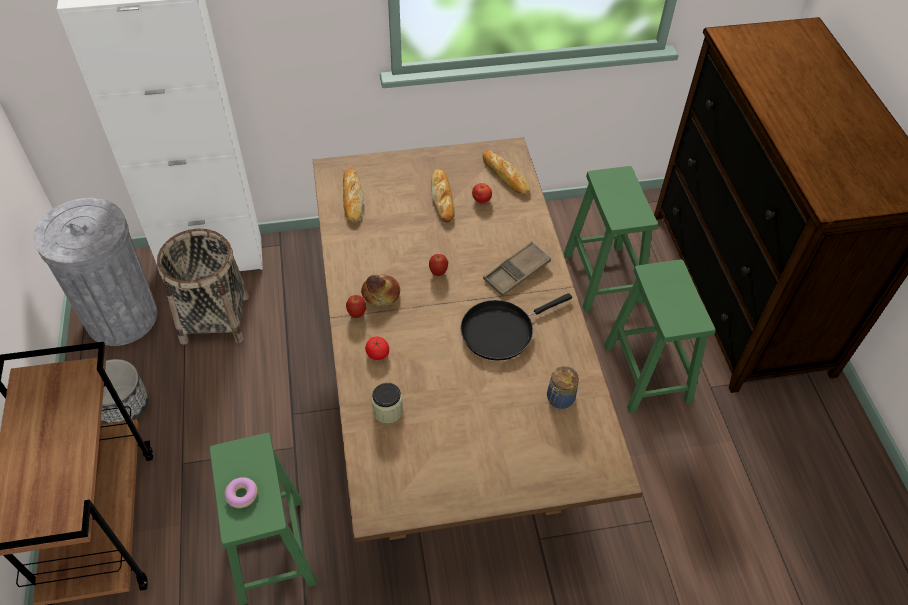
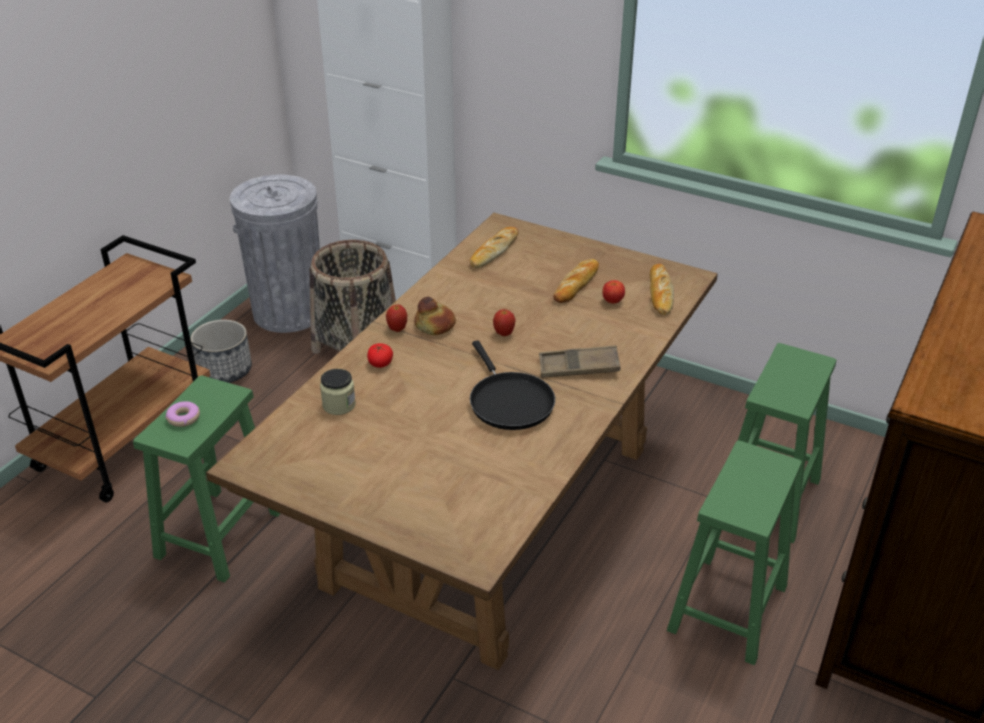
camera: 40 degrees right, 15 degrees down
(501, 331) = (509, 401): black frying pan -> black frying pan turned 120 degrees counterclockwise
(559, 399) = (499, 478): jar -> none

